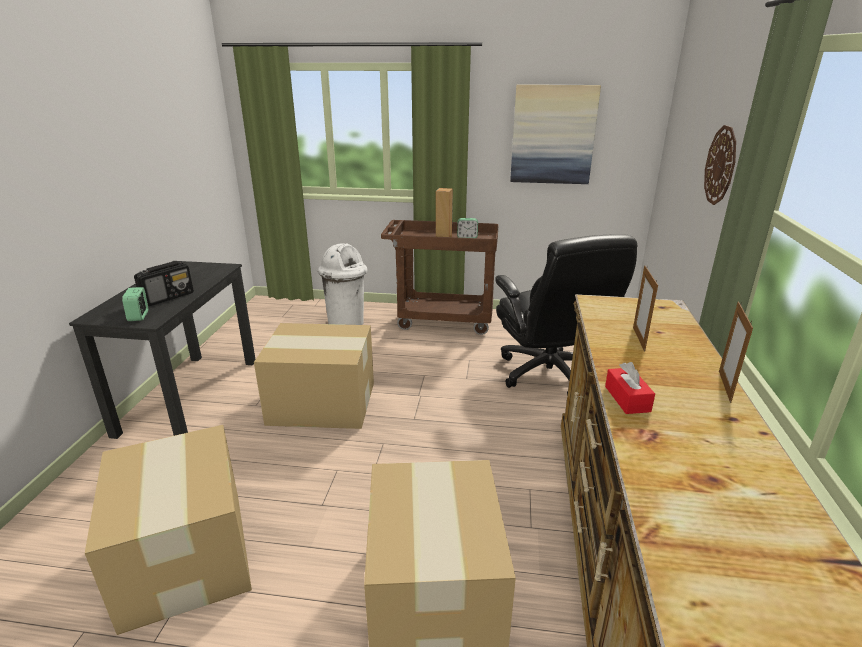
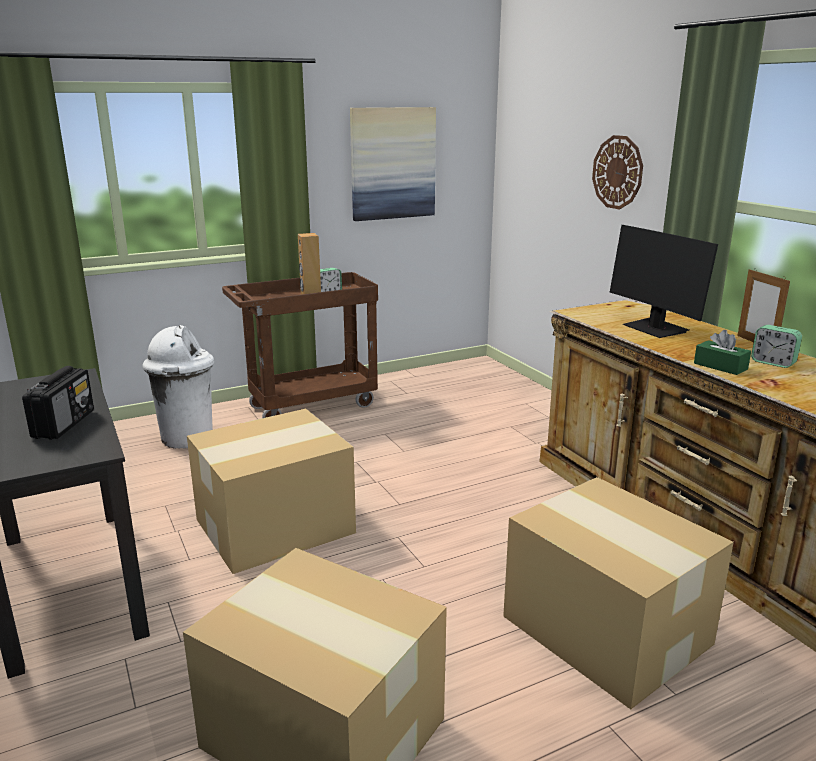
camera: 35 degrees left, 5 degrees down
(139, 316) = (65, 452): alarm clock -> alarm clock (773, 363)
(550, 377) = (480, 425): black office chair -> none
(627, 399) = (720, 366): red tissue box -> green tissue box
(638, 339) = (655, 329): picture frame -> monitor

